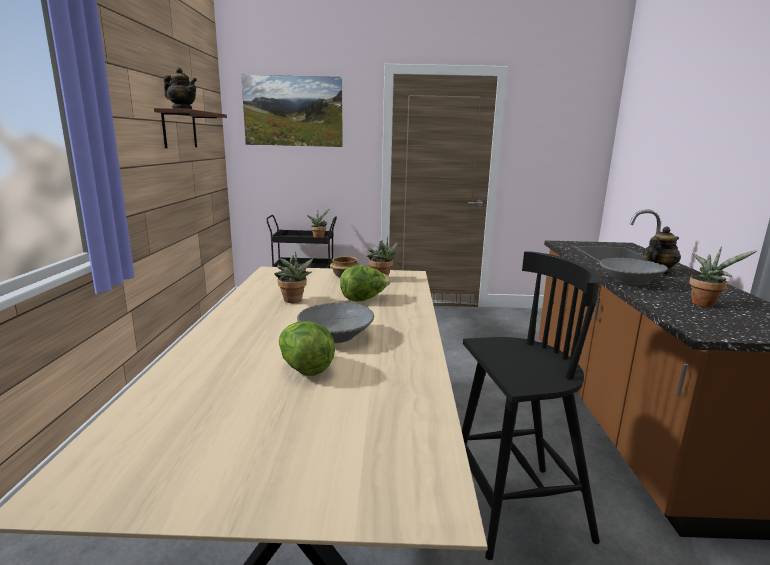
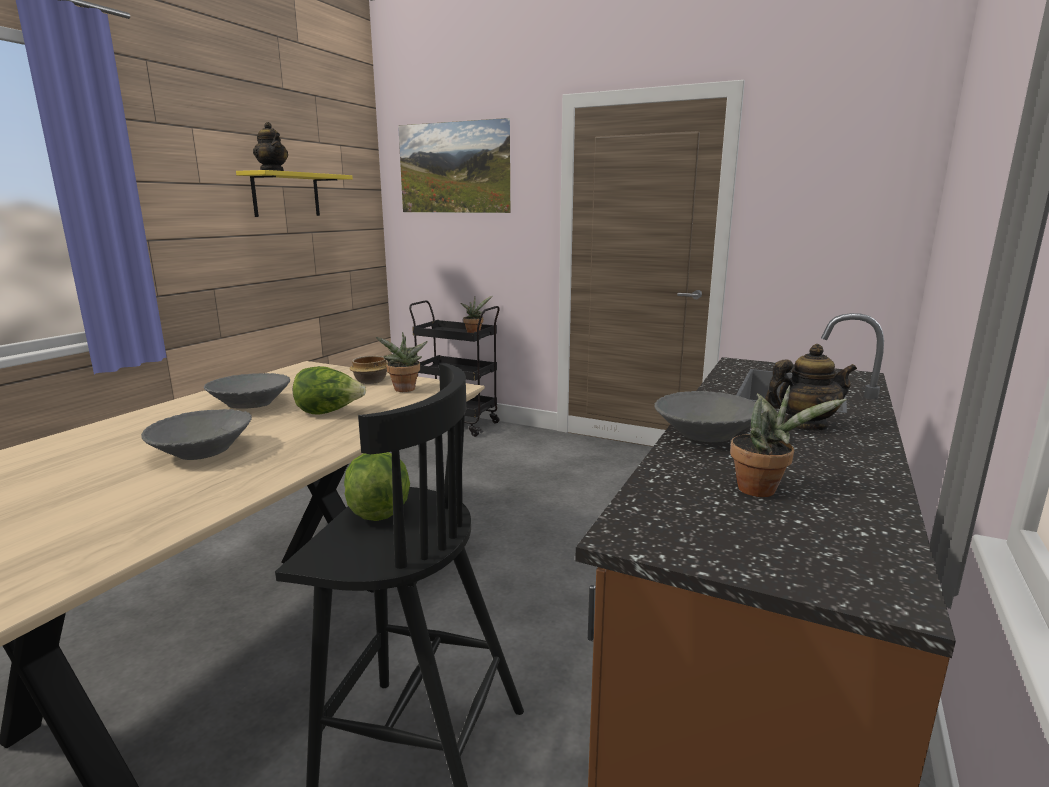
camera: 25 degrees right, 0 degrees up
(179, 129) = (286, 195): brown shelf -> yellow shelf
(293, 301) = (250, 404): potted plant -> grey bowl
(305, 368) = (97, 481): lettuce -> lettuce (379, 509)

